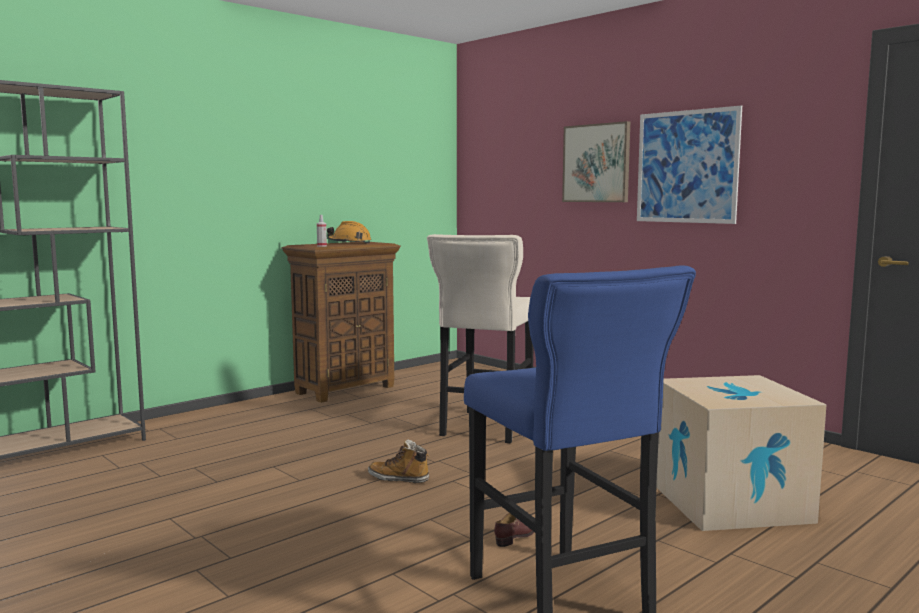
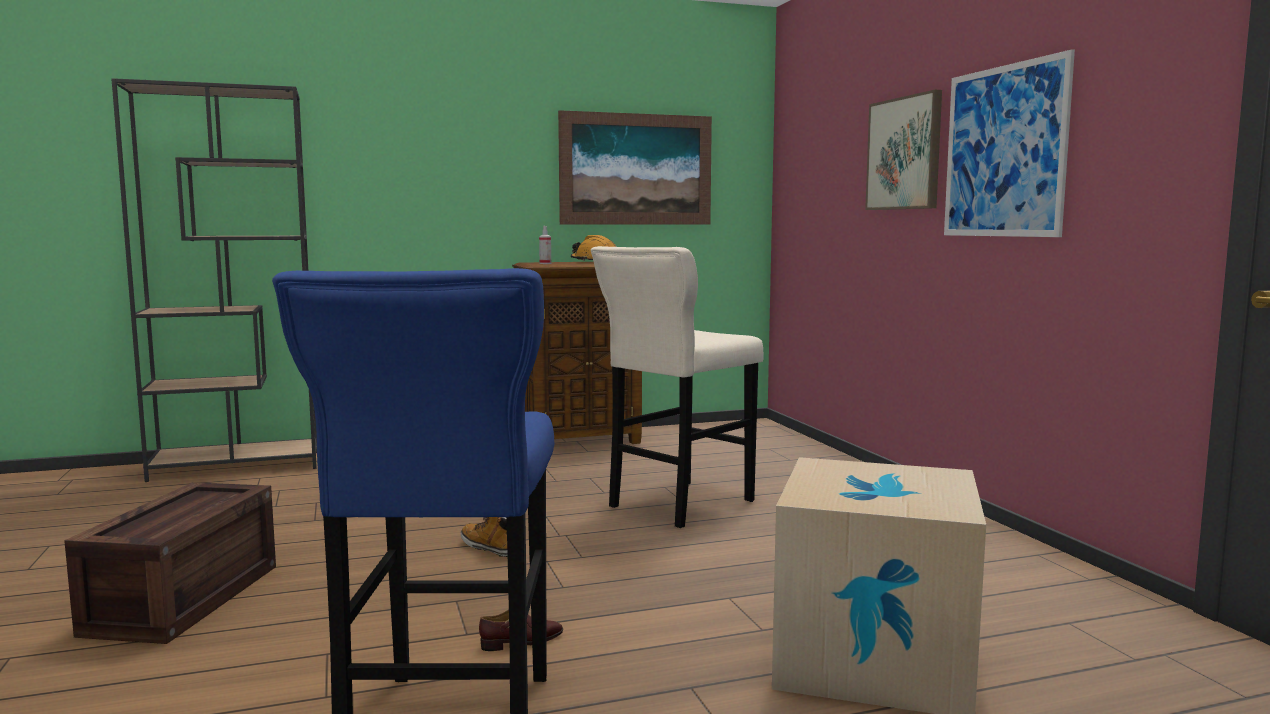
camera: 25 degrees right, 0 degrees up
(201, 560) = (183, 597): none -> crate
(368, 167) = (636, 169): none -> picture

